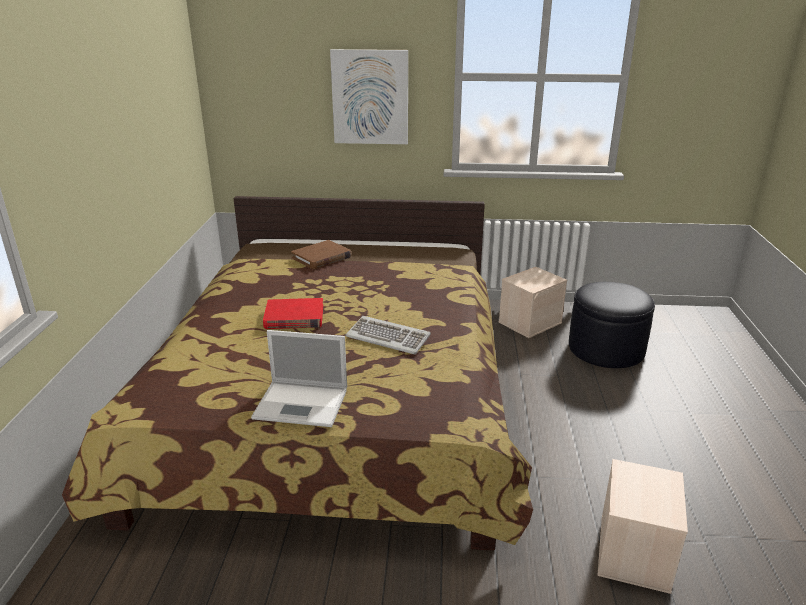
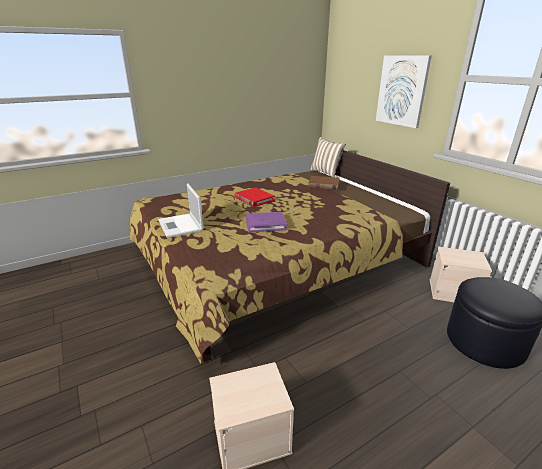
camera: 55 degrees right, 0 degrees up
(272, 240) = (326, 172): none -> pillow
(388, 337) = (265, 224): keyboard -> purple book

